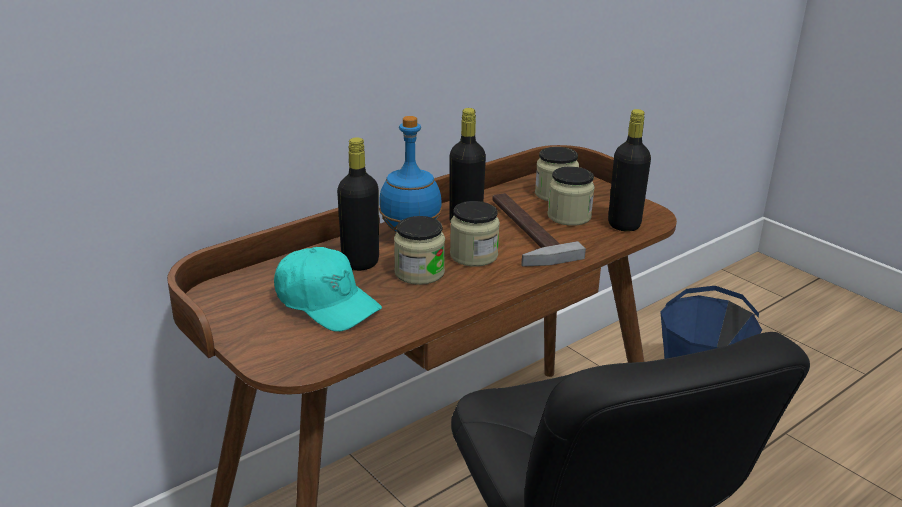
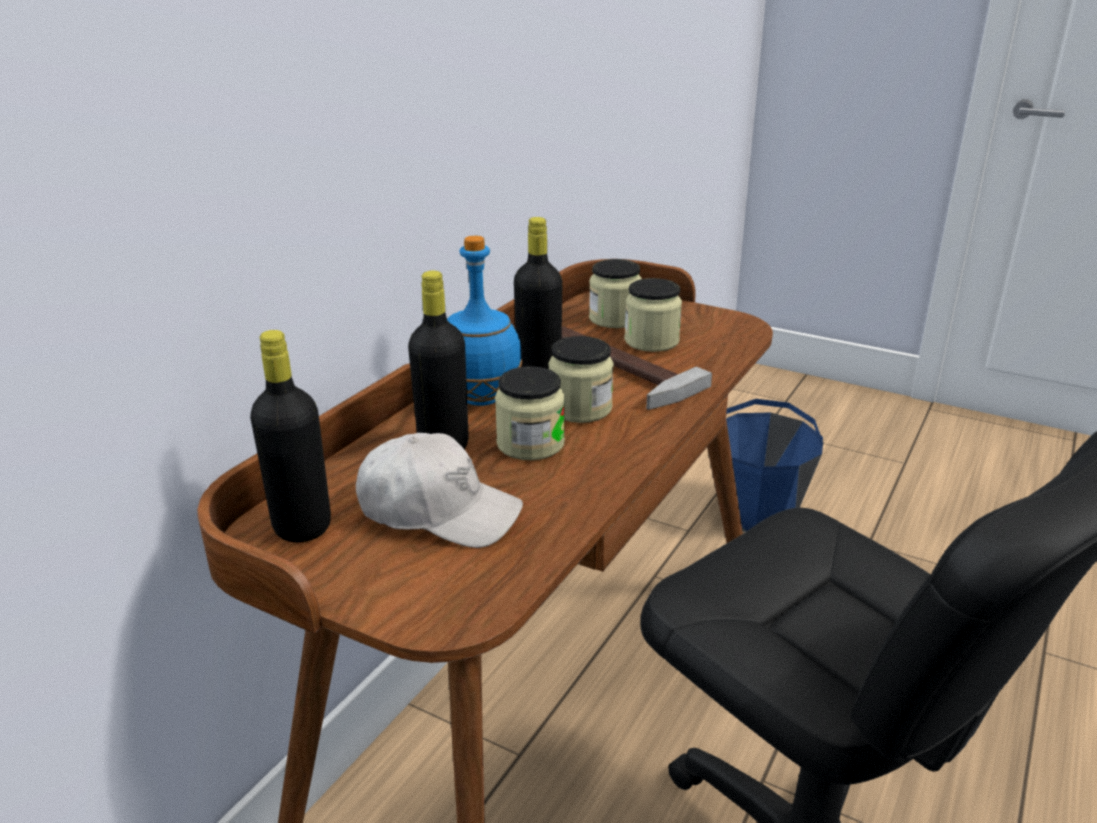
camera: 20 degrees left, 0 degrees up
(326, 303) = (438, 511): turquoise cap -> white cap
(624, 225) = (719, 339): black bottle -> black bottle (302, 527)

